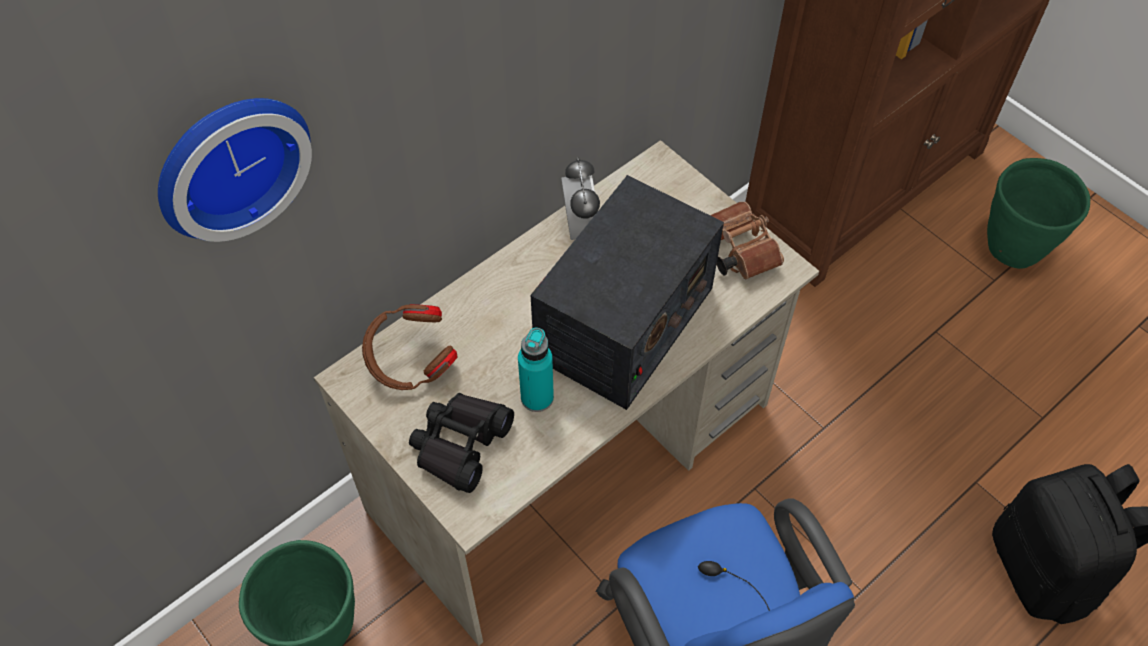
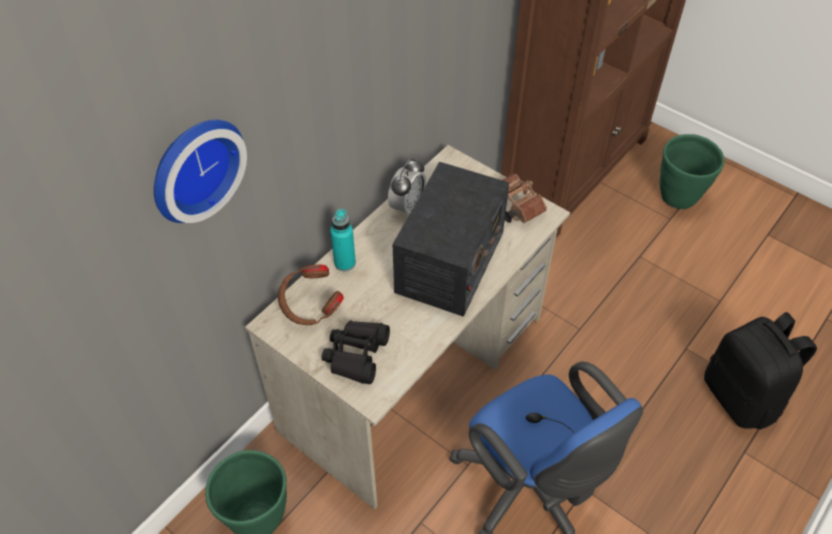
camera: 10 degrees left, 5 degrees down
(537, 397) = (401, 317): turquoise bottle -> turquoise bottle (345, 263)
(580, 228) = (407, 206): alarm clock -> alarm clock turned 45 degrees clockwise

